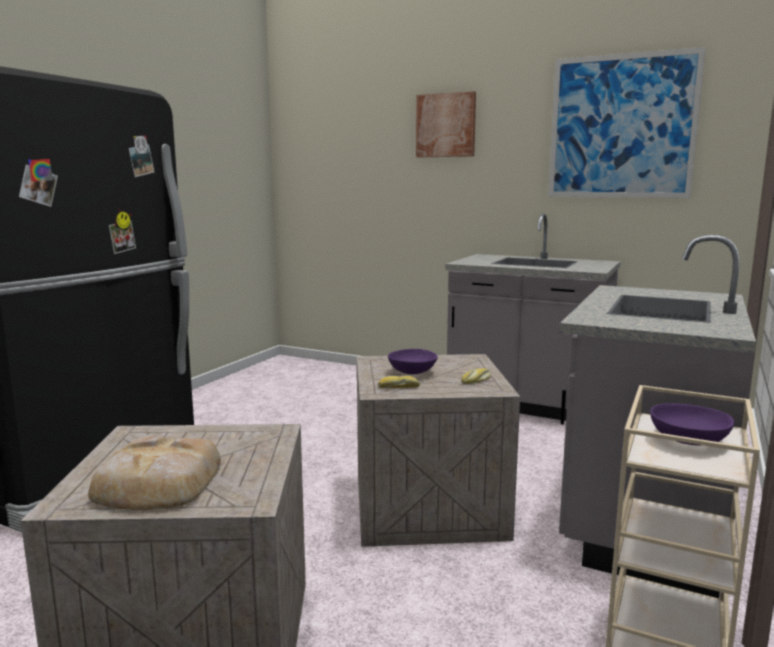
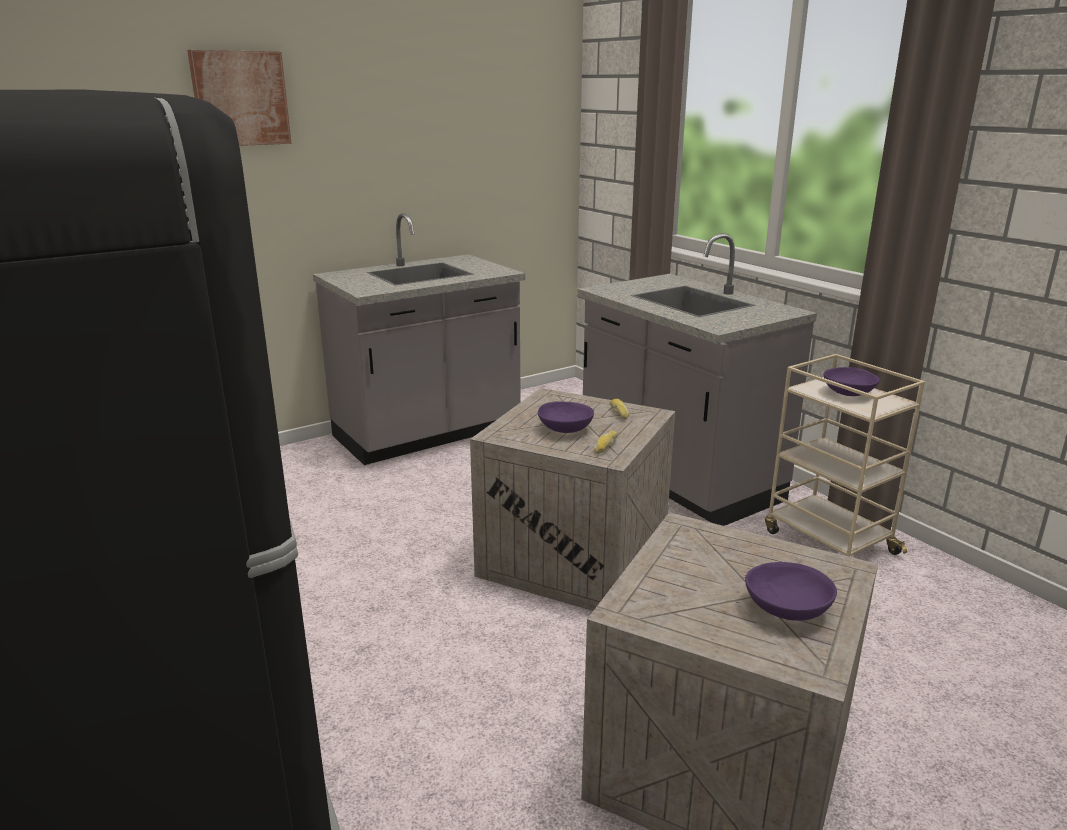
camera: 60 degrees left, 10 degrees up
(156, 484) = (787, 610): bread -> purple bowl
(621, 127) = (454, 106): picture -> none

